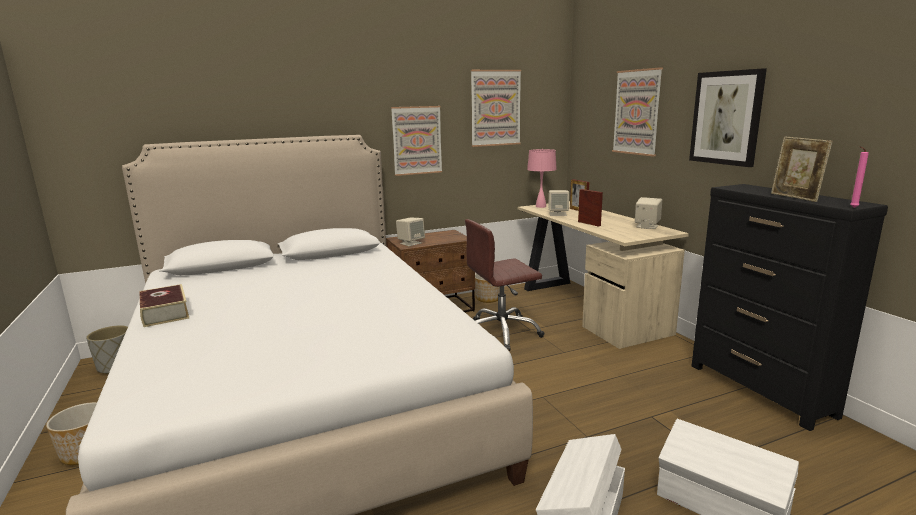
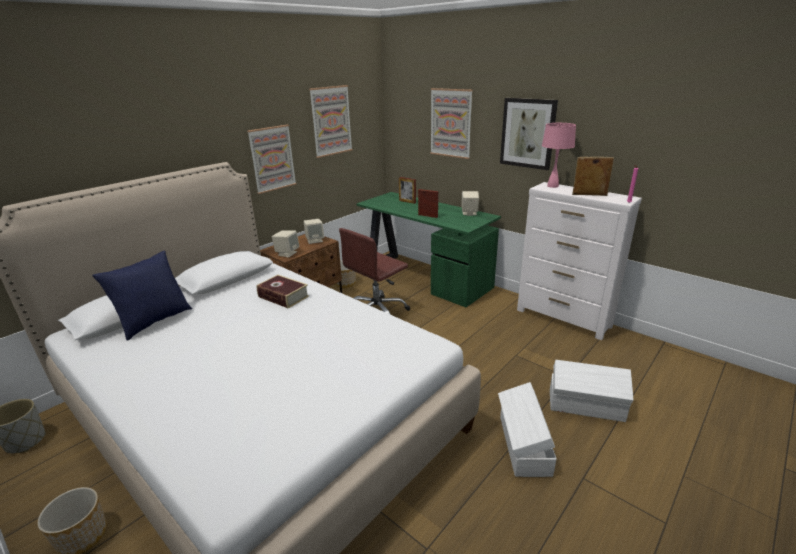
camera: 25 degrees left, 10 degrees up
(165, 313) = (131, 385): book -> book (283, 296)
(236, 273) = (154, 321): none -> blue pillow
(541, 206) = (375, 201): pink table lamp -> pink table lamp (553, 186)
(558, 214) = (396, 208): beige speaker -> beige speaker (315, 240)
(588, 308) = (425, 277): beige desk -> green desk
(760, 390) = (563, 318): black dresser -> white dresser
(795, 197) = (589, 195): picture frame -> picture frame turned 150 degrees clockwise

